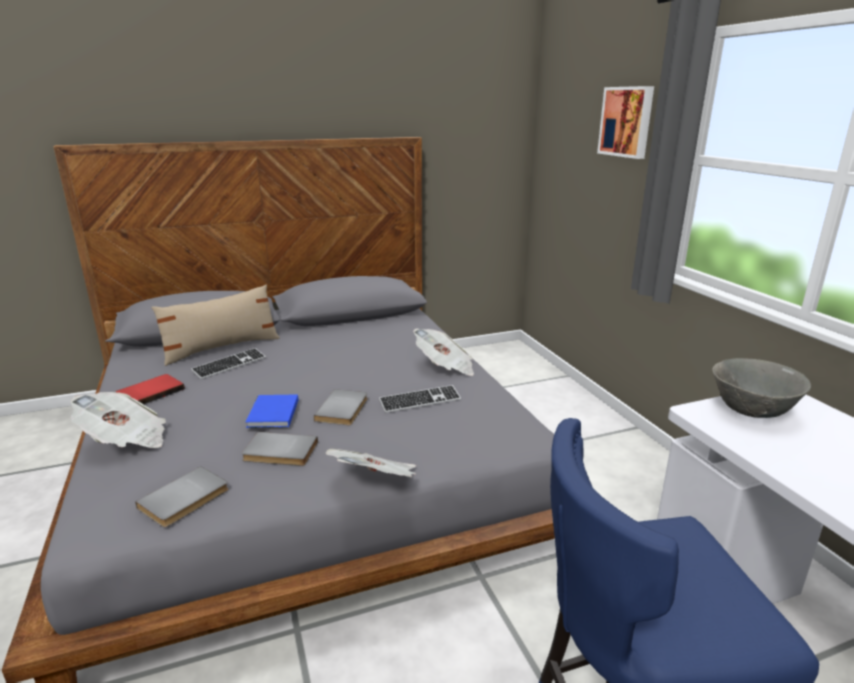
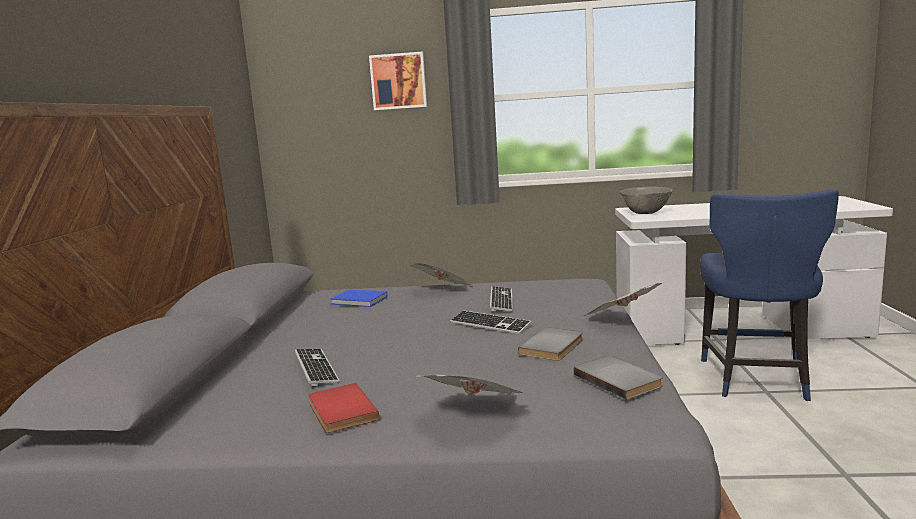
camera: 65 degrees left, 10 degrees down
(222, 348) = (244, 376): beige pillow -> none
(272, 414) = (477, 347): blue book -> blue book (360, 301)
(344, 409) = (490, 324): grey book -> keyboard

